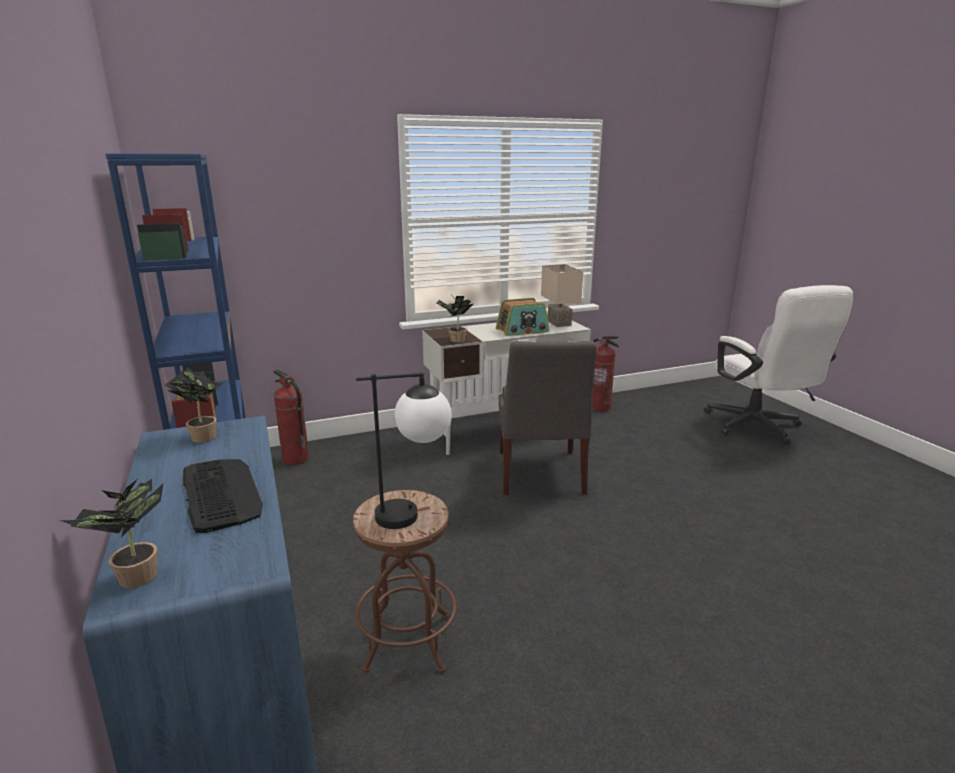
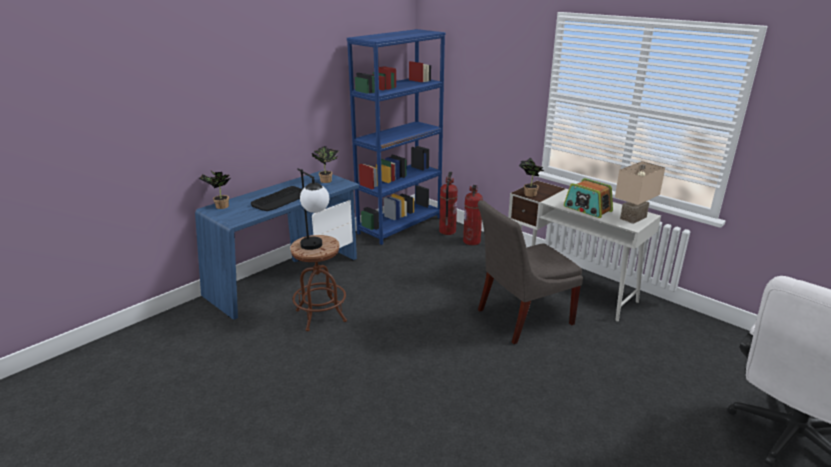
camera: 65 degrees right, 5 degrees up
(599, 407) = (684, 323): fire extinguisher -> fire extinguisher (471, 241)

